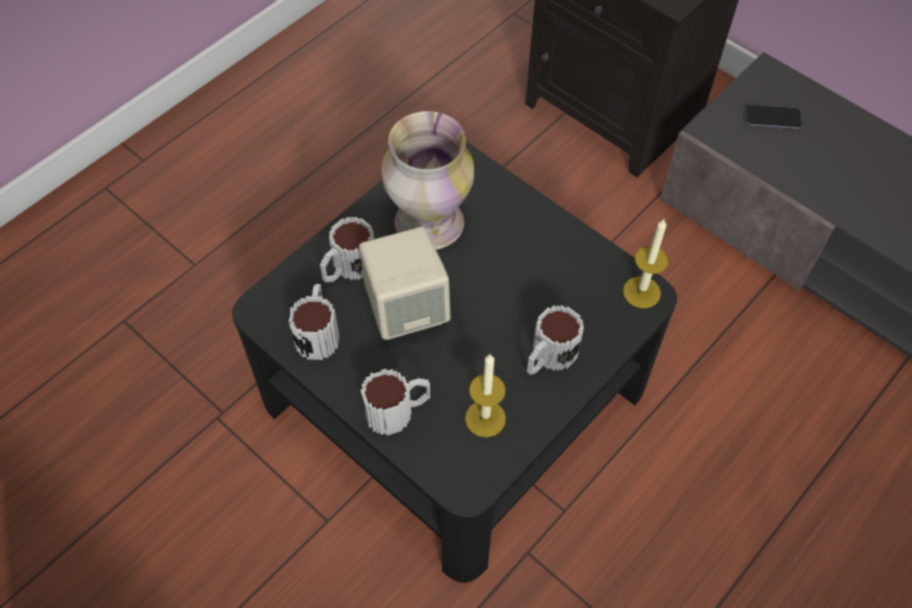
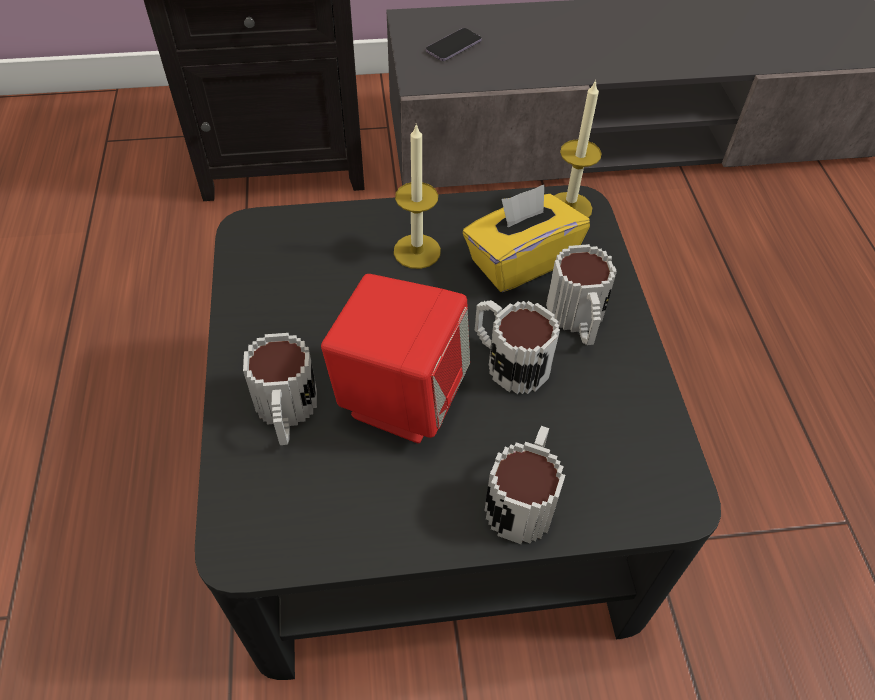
camera: 50 degrees left, 5 degrees down
(318, 332) = (339, 504): mug -> mug (508, 360)
(406, 310) = (400, 396): beige speaker -> red speaker
(427, 224) = (314, 304): vase -> none
(485, 418) = (605, 422): candle -> candle (417, 251)
(565, 297) = (520, 261): none -> yellow tissue box

